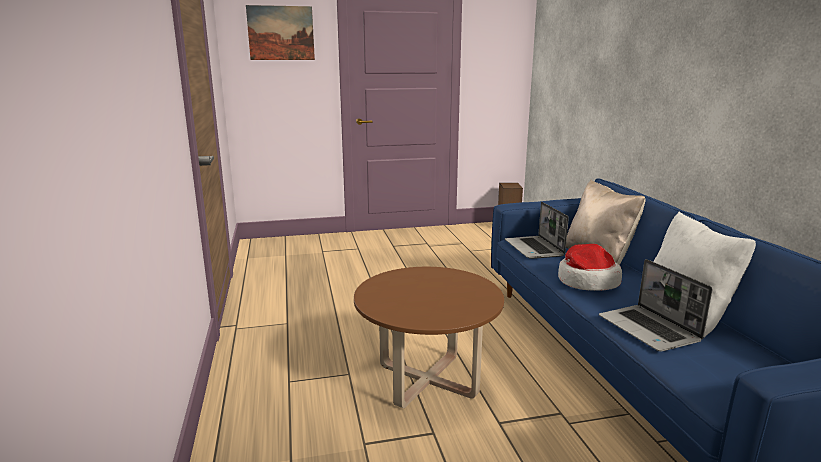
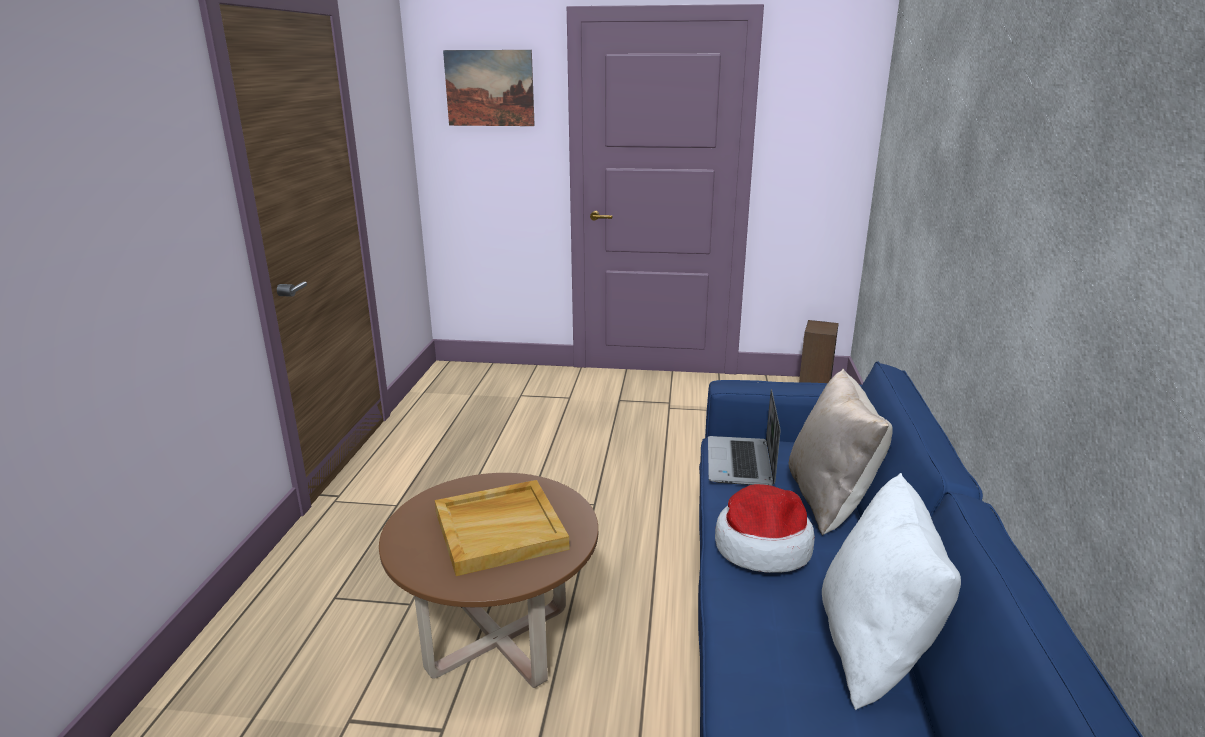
camera: 20 degrees right, 5 degrees up
(436, 293) = (501, 529): none -> beige tray
(650, 330) = (773, 670): laptop -> none

